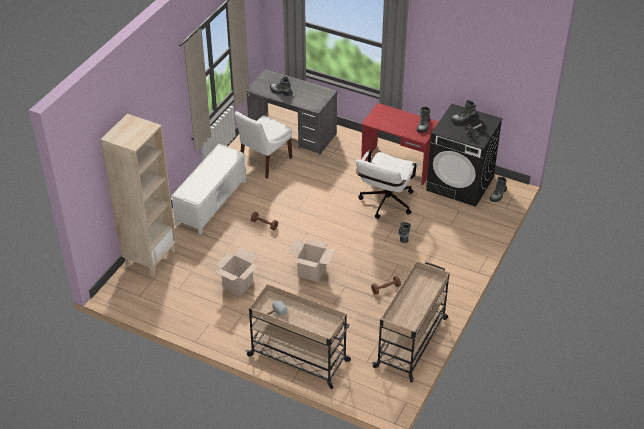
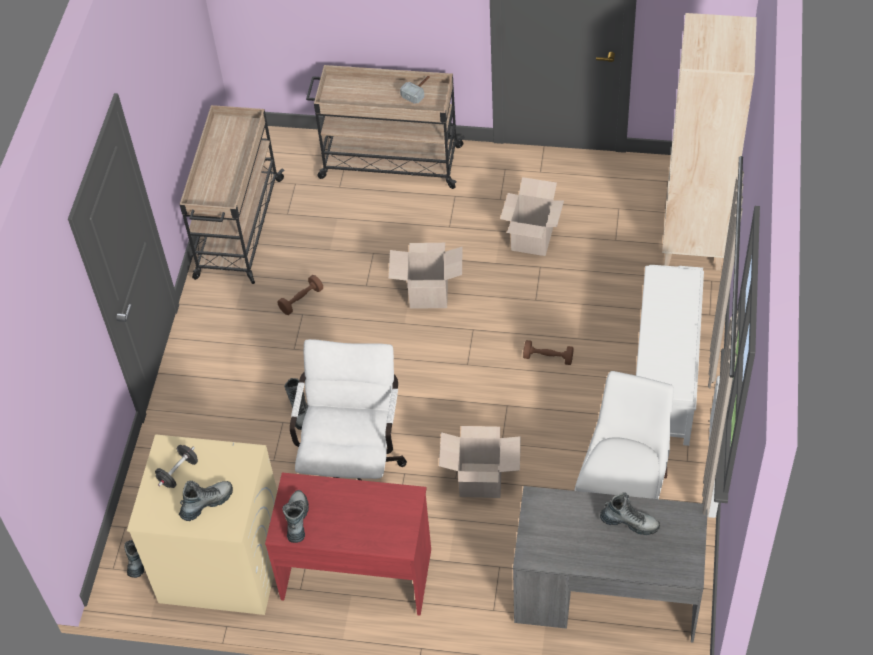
camera: 165 degrees right, 10 degrees up
(325, 184) = (480, 481): none -> cardboard box
(460, 183) = (221, 563): black washing machine -> beige washing machine

